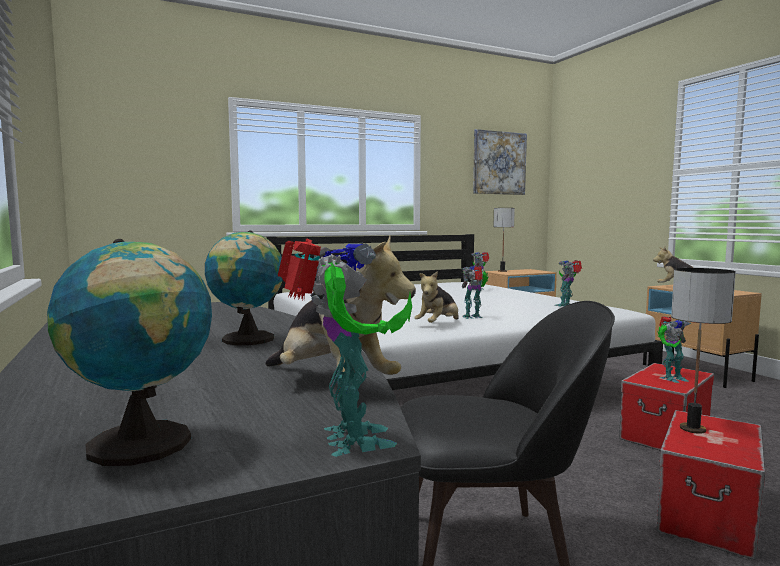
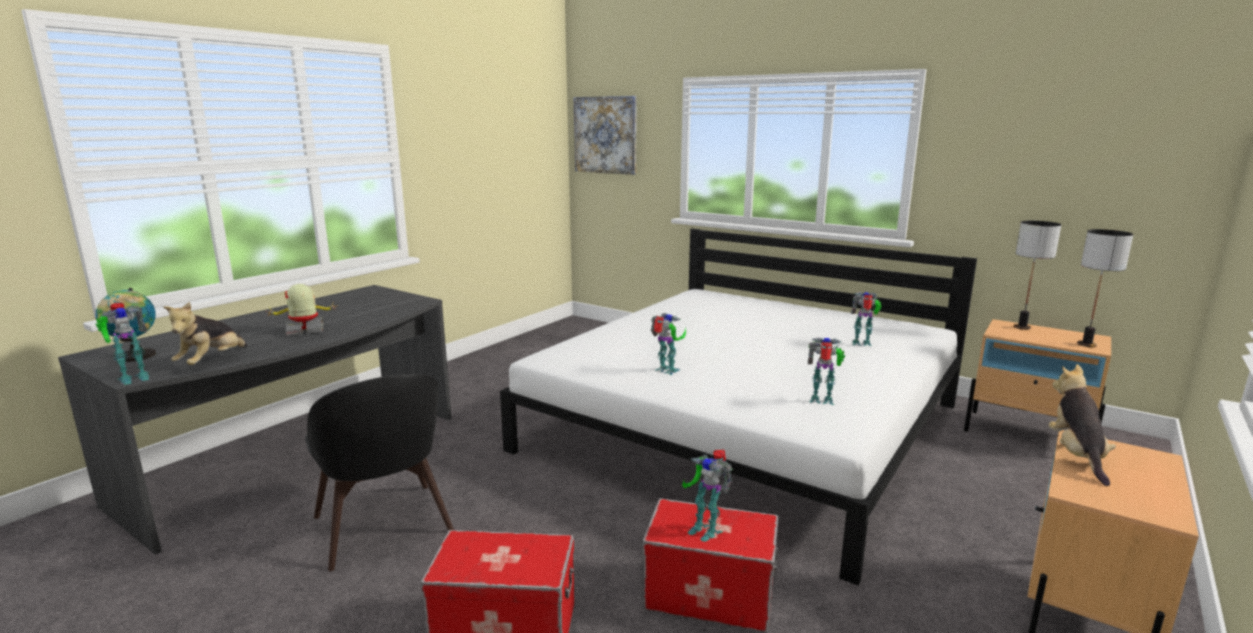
camera: 60 degrees right, 10 degrees up
(247, 340) = (305, 330): globe -> toy robot
(438, 325) = (607, 365): plush toy -> none
(499, 163) = (1090, 137): picture -> picture (605, 135)
(692, 429) = (514, 545): table lamp -> table lamp (1086, 344)

